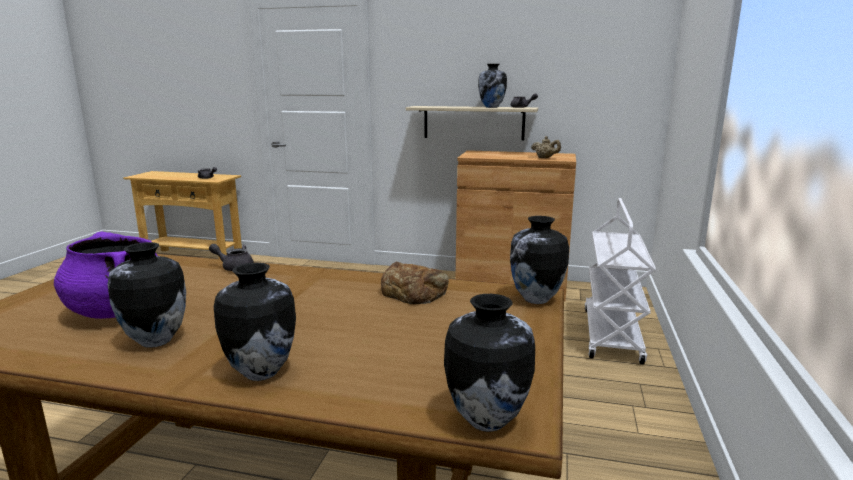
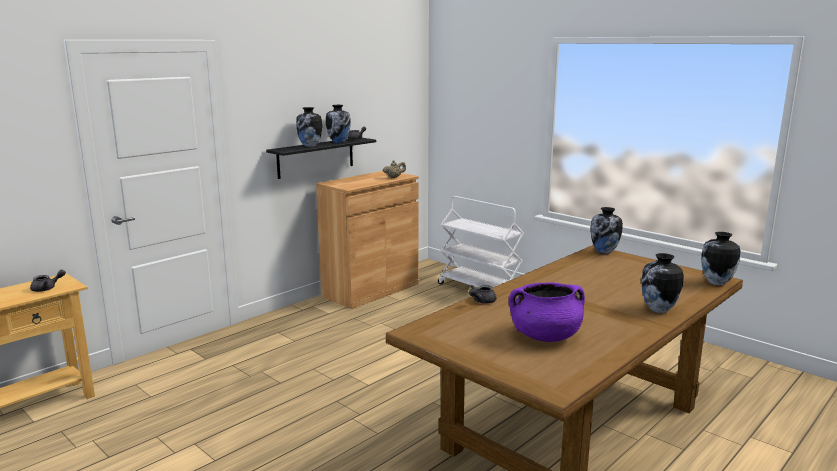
camera: 60 degrees left, 0 degrees up
(155, 341) = (605, 328): vase -> vase (310, 146)
(414, 291) = (573, 269): bread -> none
(473, 122) = (316, 157): beige shelf -> black shelf

